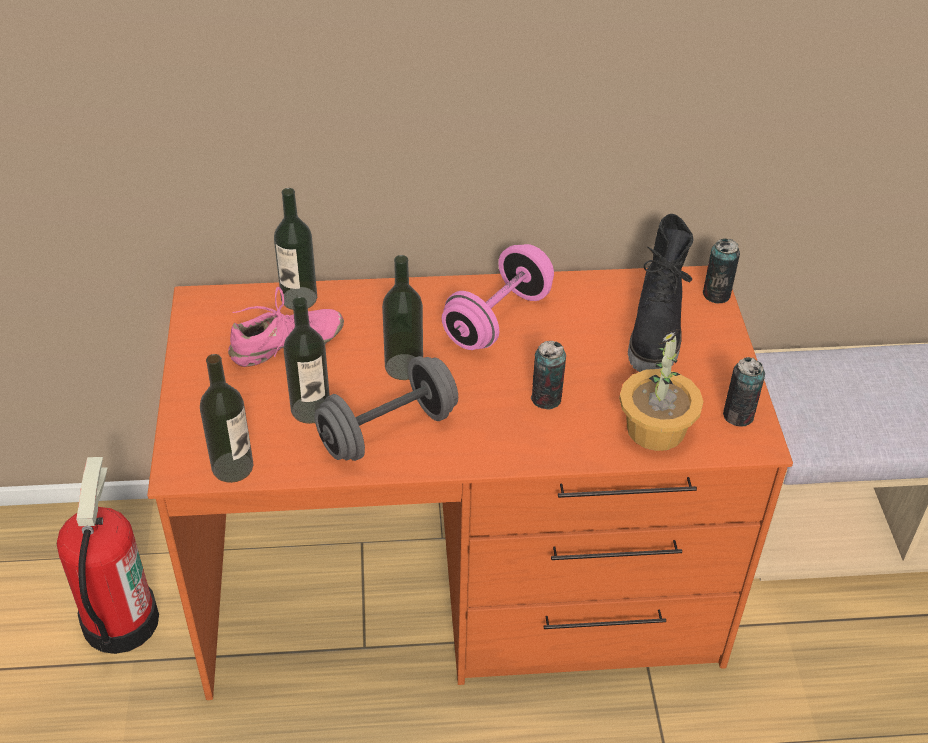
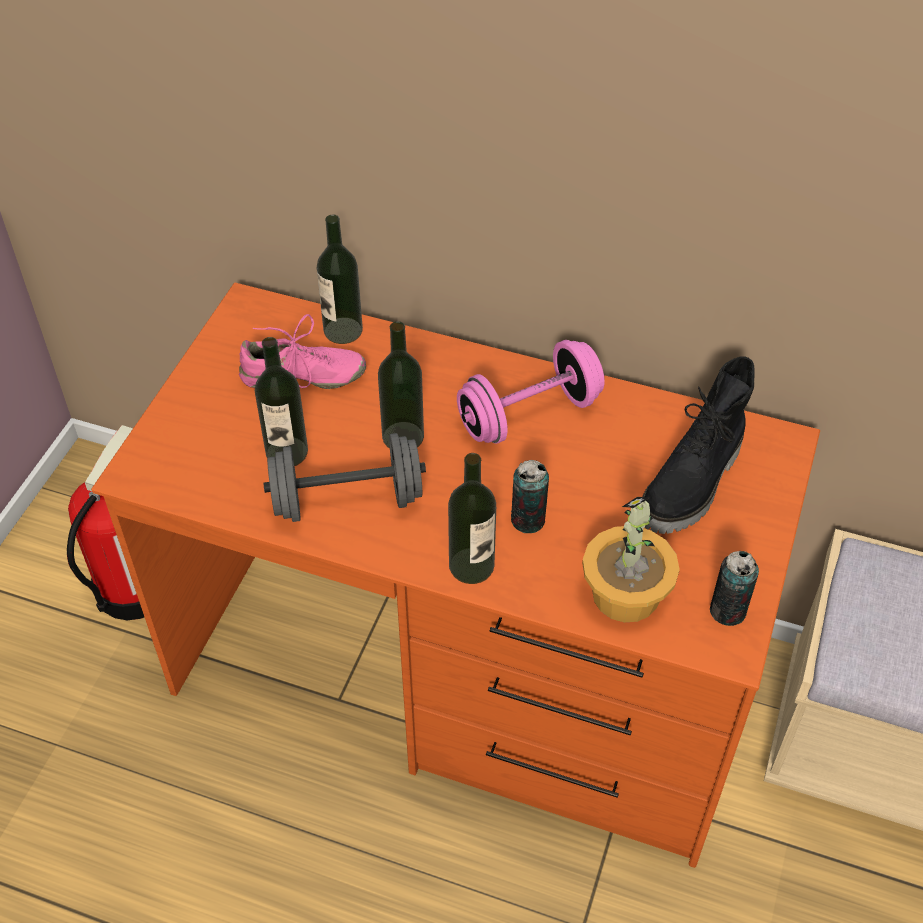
camera: 25 degrees right, 5 degrees up
(232, 467) = (181, 487): bottle -> bottle (471, 566)
(716, 294) = (789, 461): can -> none

